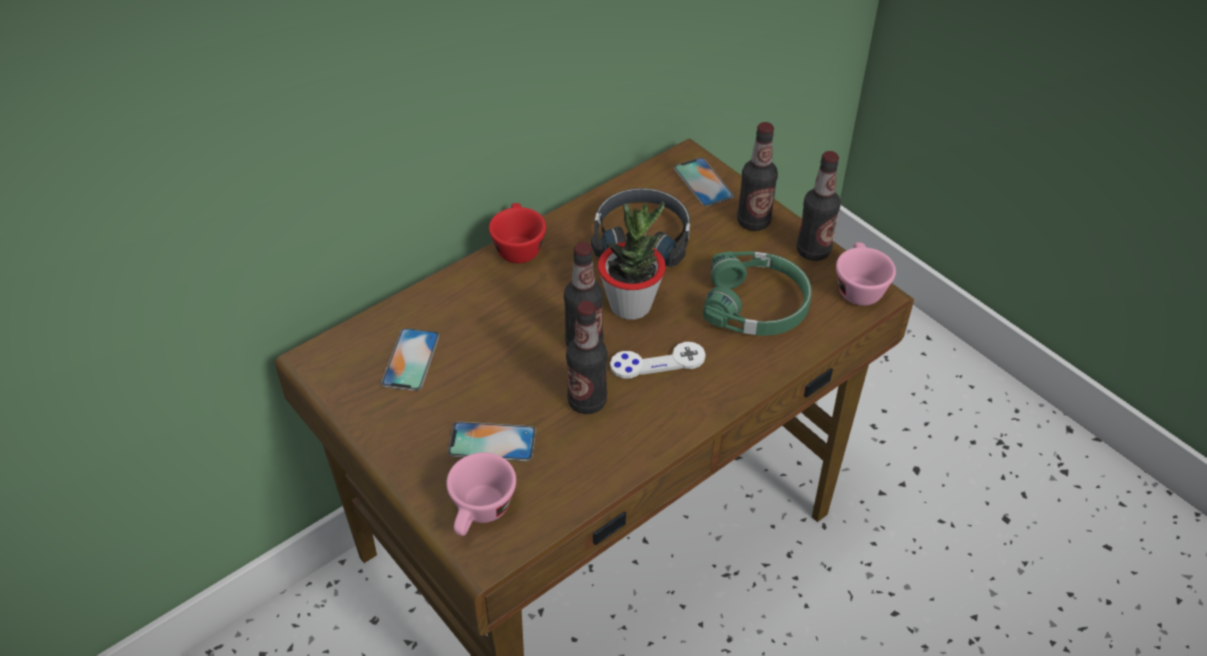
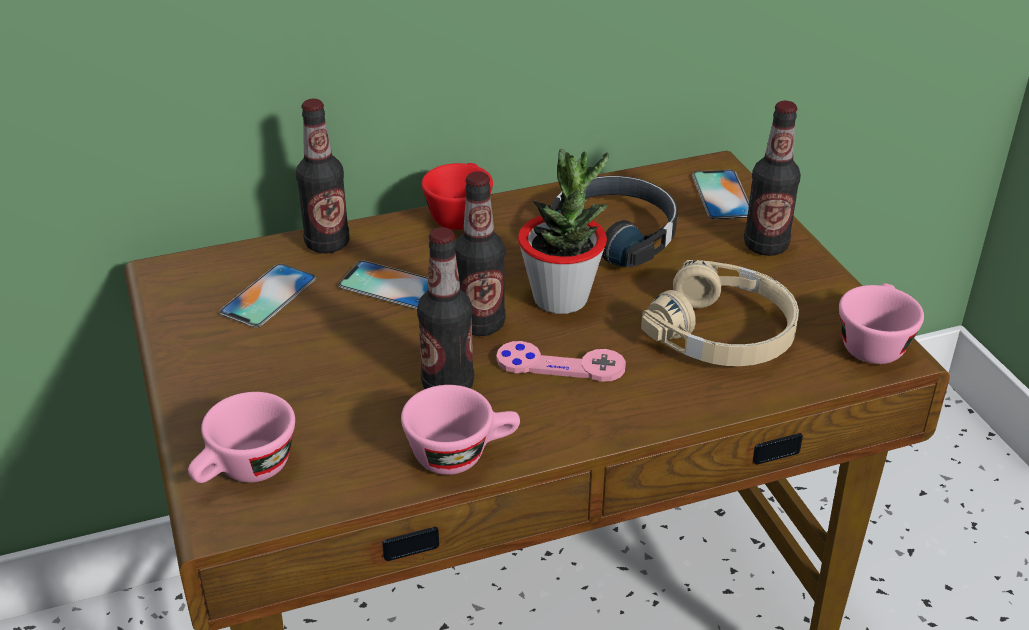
camera: 20 degrees right, 10 degrees down
(492, 442) = (307, 400): phone -> phone (391, 286)
(625, 454) = (462, 453): none -> pink cup
(657, 362) = (560, 364): white game controller -> pink game controller
(757, 305) = (724, 333): green headphones -> beige headphones
(813, 251) = (830, 291): bottle -> bottle (327, 243)

